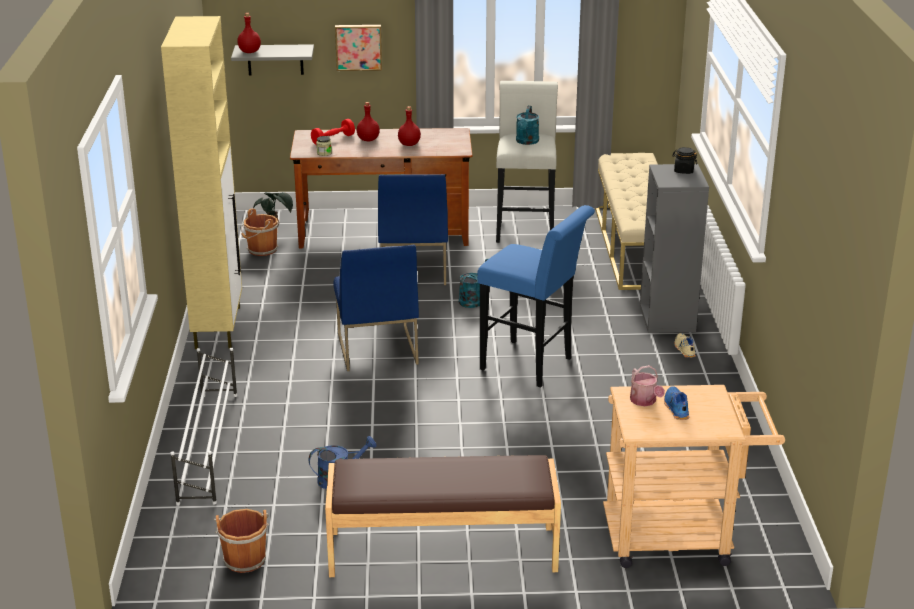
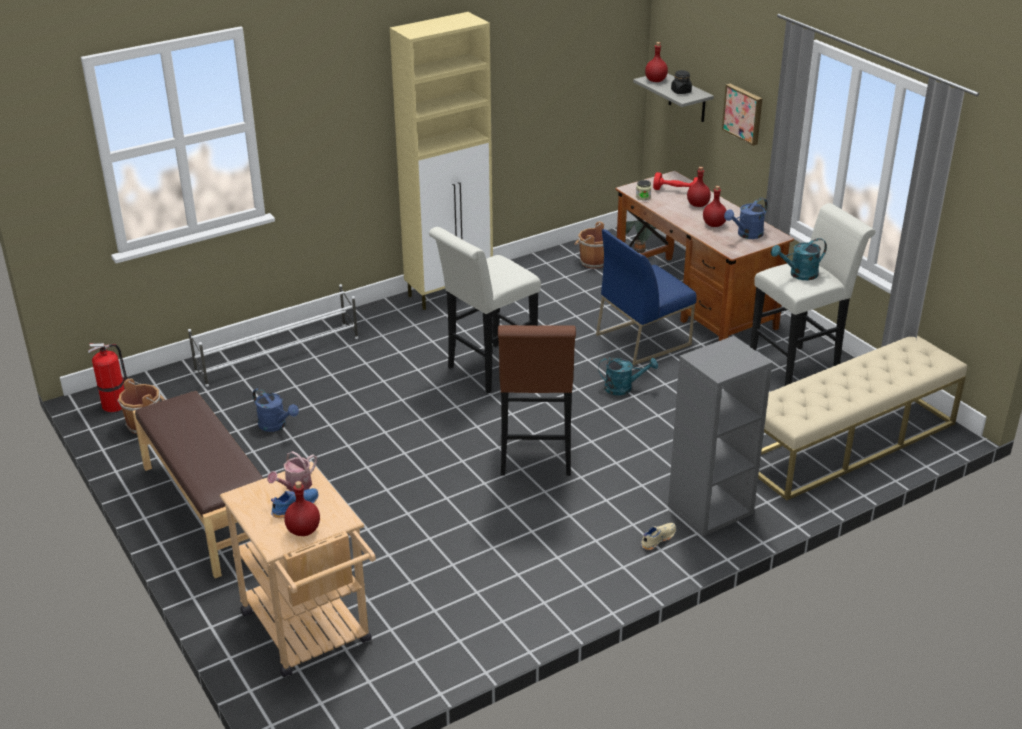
camera: 60 degrees right, 5 degrees up
(179, 571) = (116, 404): none -> fire extinguisher
(376, 348) = (487, 371): blue chair -> white stool
(441, 139) = (746, 235): none -> blue watering can
(532, 365) = (535, 458): blue stool -> brown stool
(683, 171) = (740, 358): black jar -> black jar (681, 91)
(715, 411) = (304, 531): none -> red bottle

